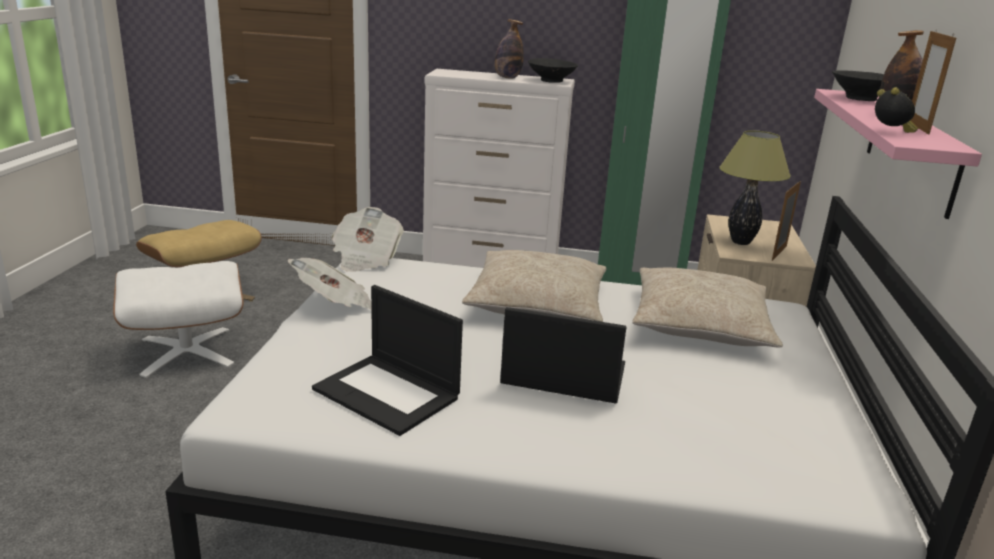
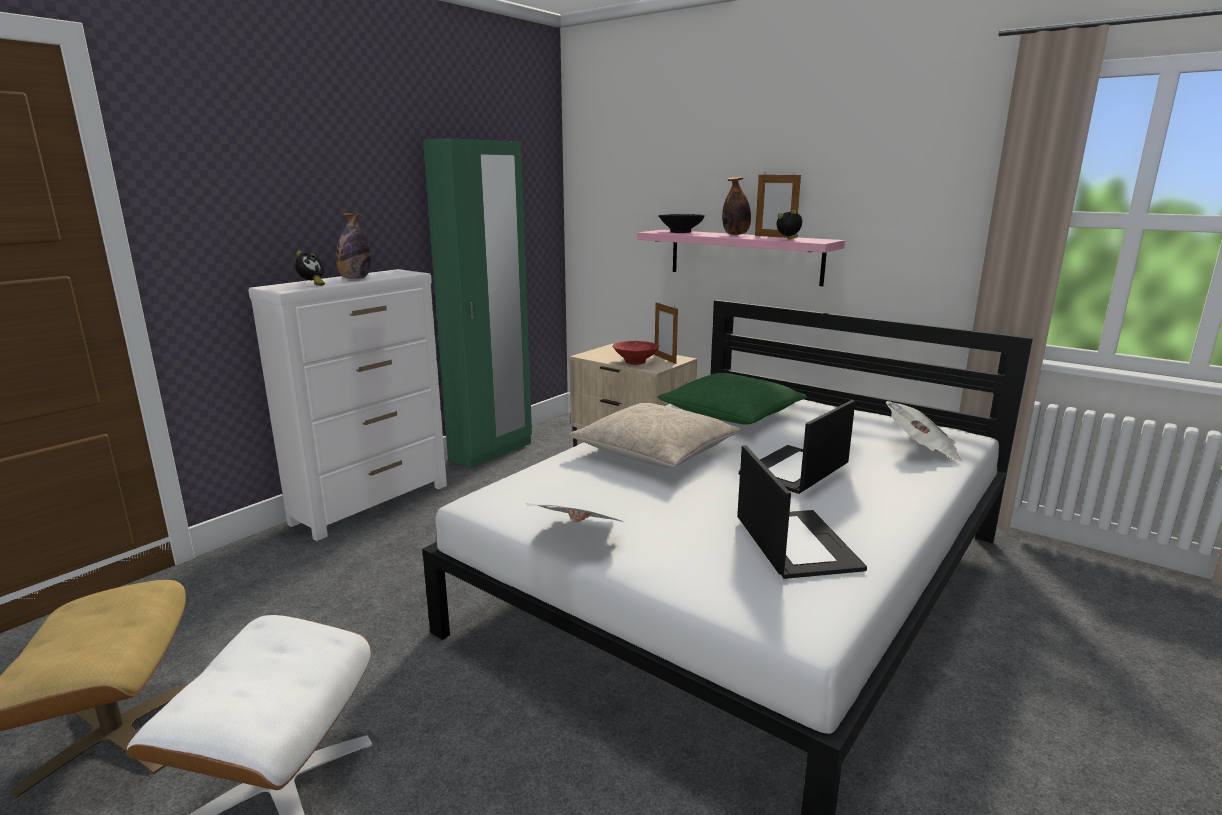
camera: 60 degrees left, 5 degrees down
(365, 258) = (473, 500): newspaper -> newspaper (922, 450)
(388, 393) = (794, 543): laptop -> laptop turned 75 degrees counterclockwise
(465, 75) = (312, 285): none -> alarm clock
(550, 80) = (394, 273): black bowl -> none
(700, 323) = (731, 413): beige pillow -> green pillow
(741, 242) = (635, 362): table lamp -> red bowl

